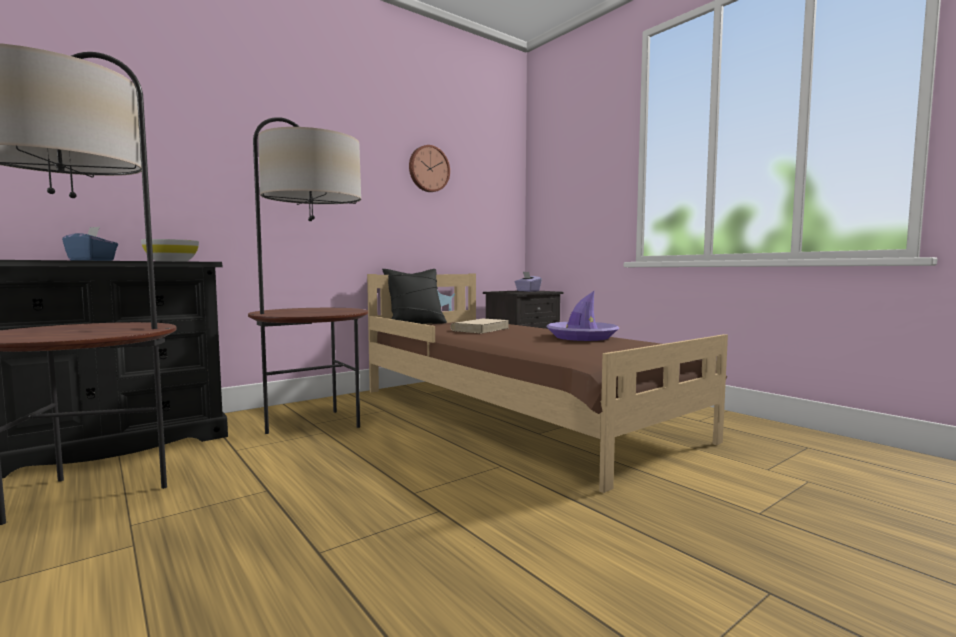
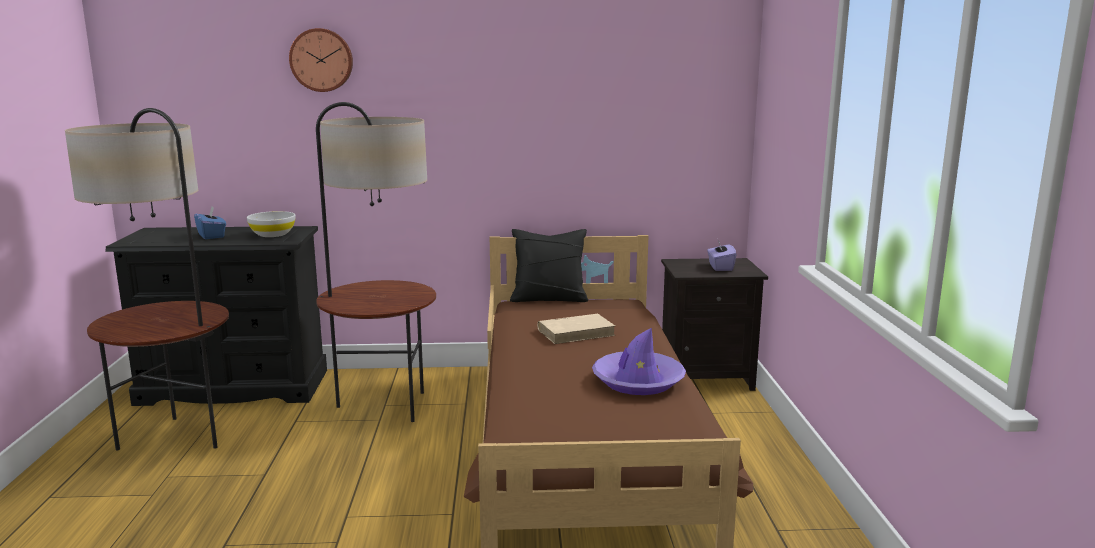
camera: 35 degrees right, 10 degrees up
(428, 169) = (581, 99): wall clock -> wall clock (322, 60)

